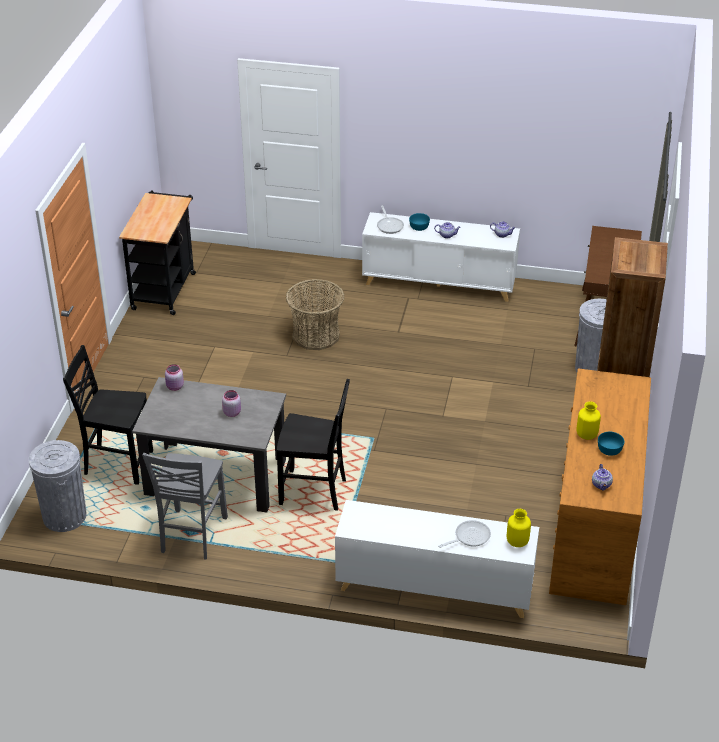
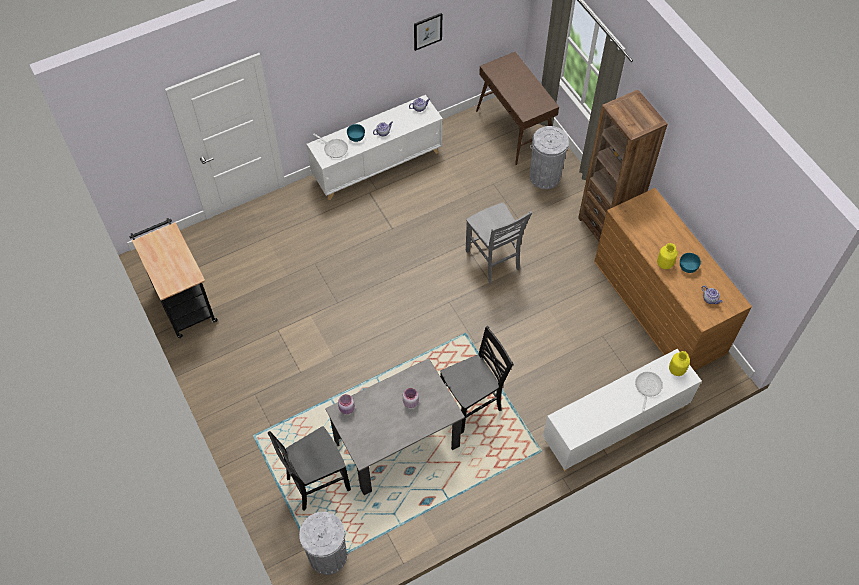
camera: 40 degrees left, 20 degrees up
(192, 535) = (430, 503): grey chair -> grey chair (493, 260)
(316, 335) = (339, 270): basket -> none
(533, 144) = (427, 31): none -> picture

